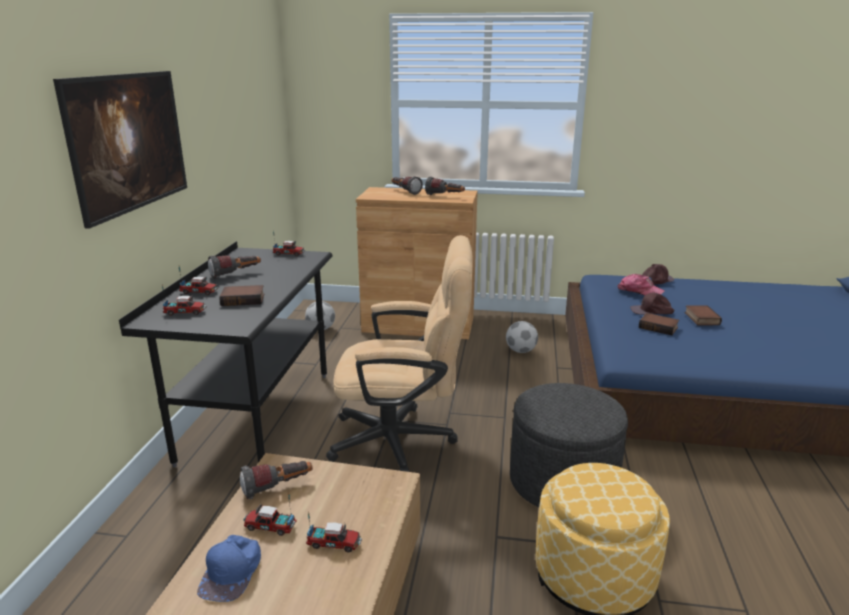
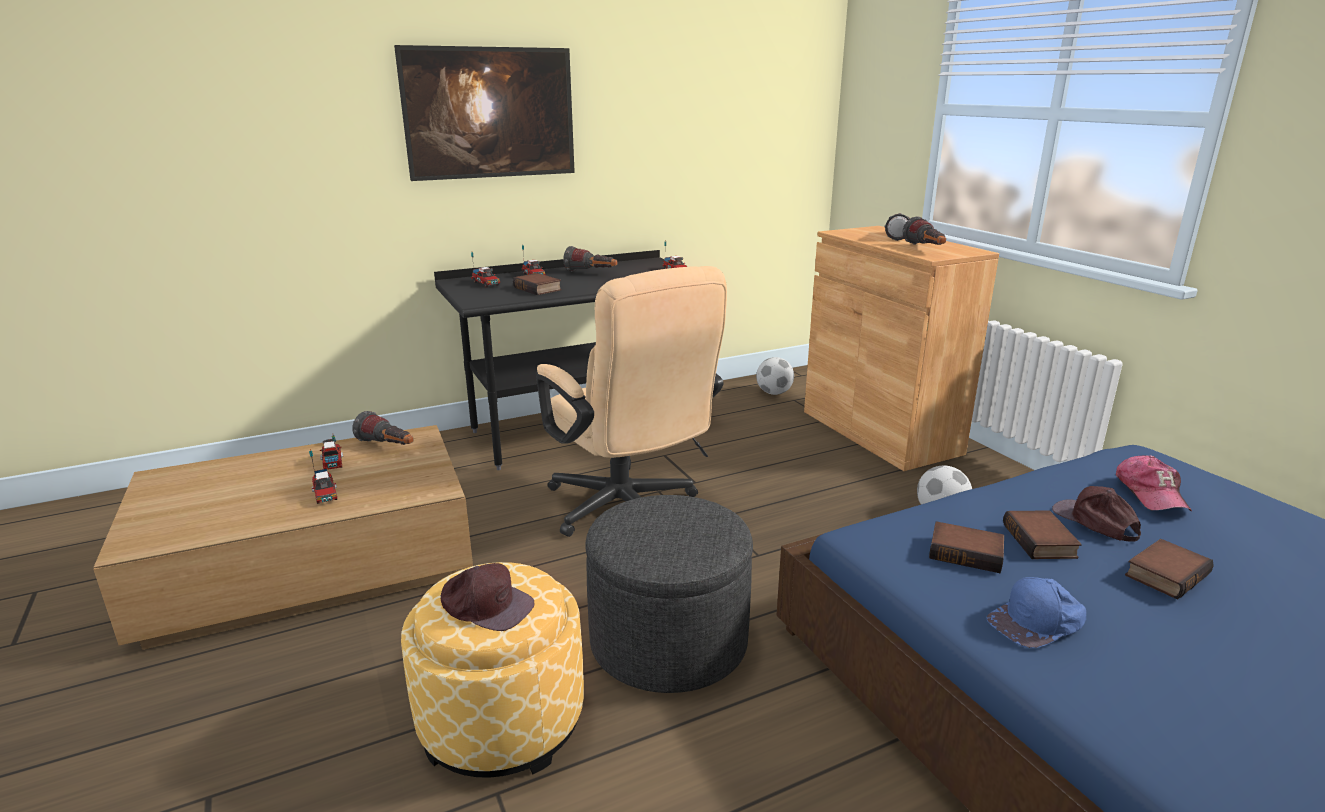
camera: 55 degrees right, 0 degrees up
(232, 572) = (268, 469): blue cap -> blue cap (1037, 622)
(656, 280) = (1243, 497): brown cap -> brown cap (486, 605)
(657, 345) = (966, 552): none -> book

